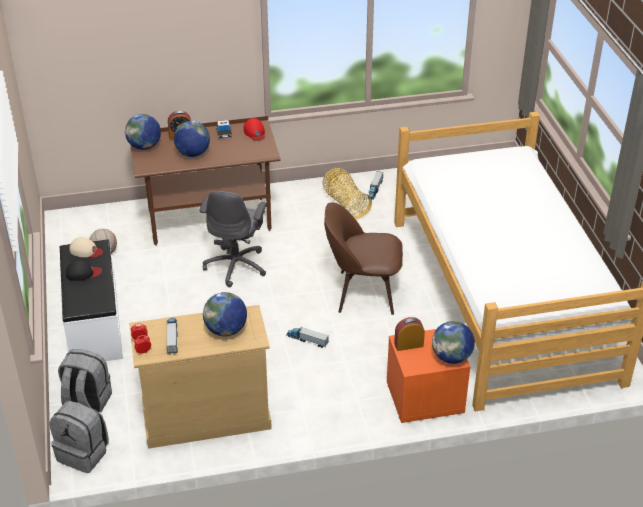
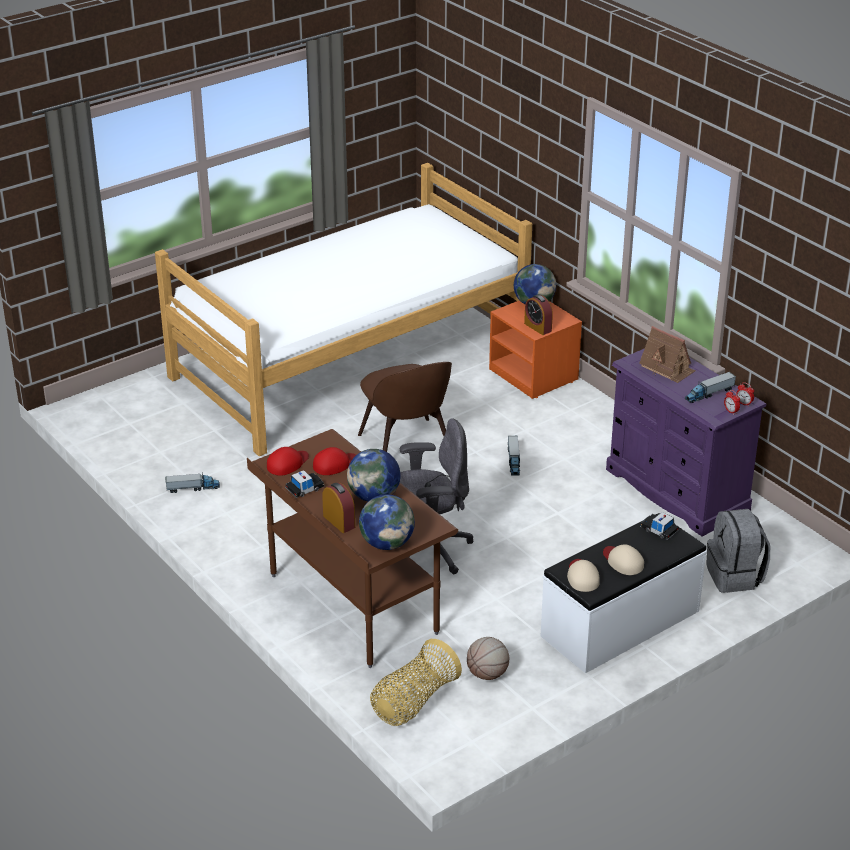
camera: 115 degrees left, 5 degrees down
(83, 273) = (623, 561): black cap -> beige cap
(84, 453) = (797, 549): grey backpack -> none
(97, 302) = (659, 529): none -> toy car
(206, 416) = (676, 490): beige dresser -> purple dresser
(226, 330) = (667, 368): globe -> toy house
(239, 148) = (334, 464): none -> red cap
(345, 204) = (240, 503): basket -> basket (413, 702)

